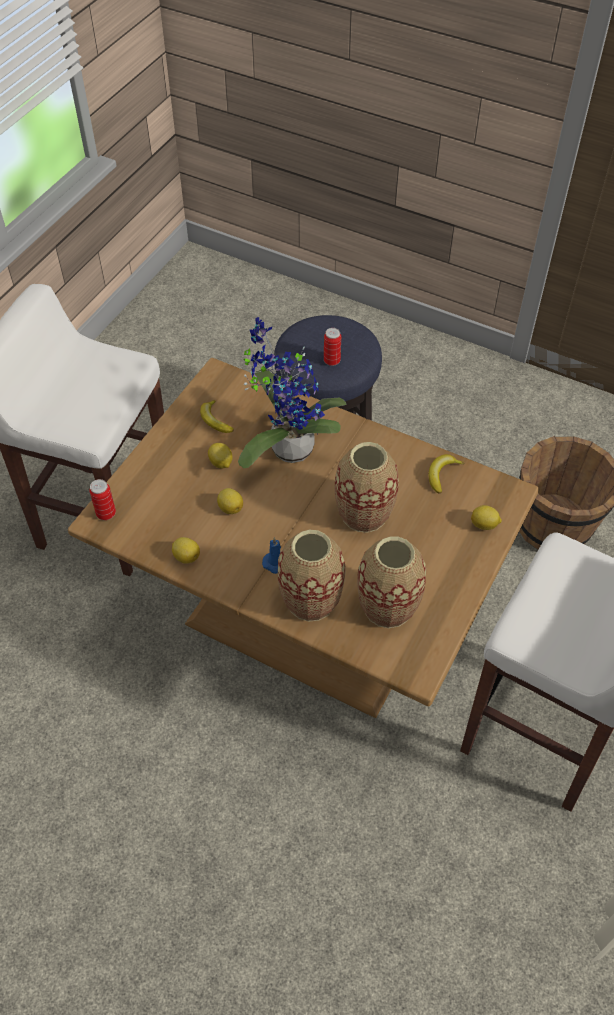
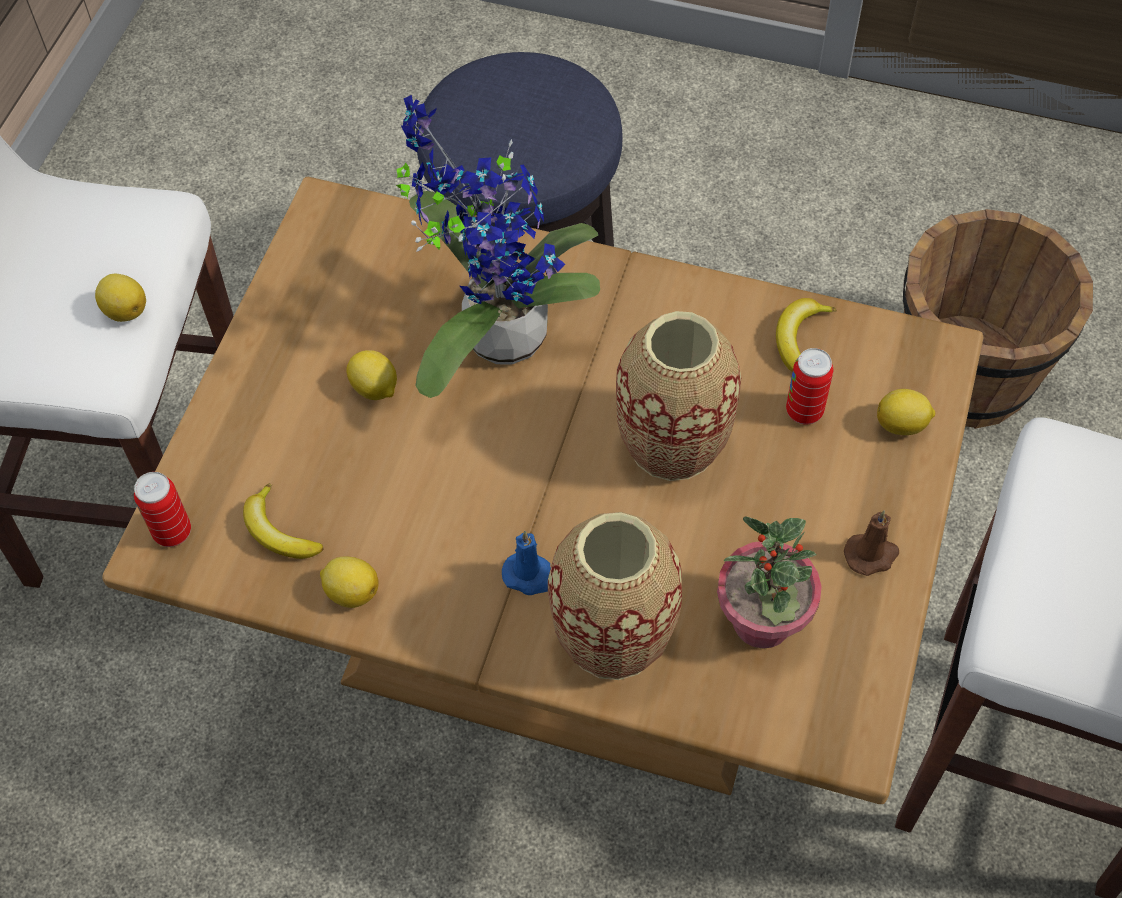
camera: 10 degrees left, 5 degrees up
(215, 420) = (343, 304): banana -> banana (279, 531)
(230, 507) = (414, 476): lemon -> lemon (125, 310)
(332, 361) = (532, 143): can -> can (804, 411)
(388, 607) = (762, 622): vase -> potted plant
(452, 584) = (871, 554): none -> brown candle

